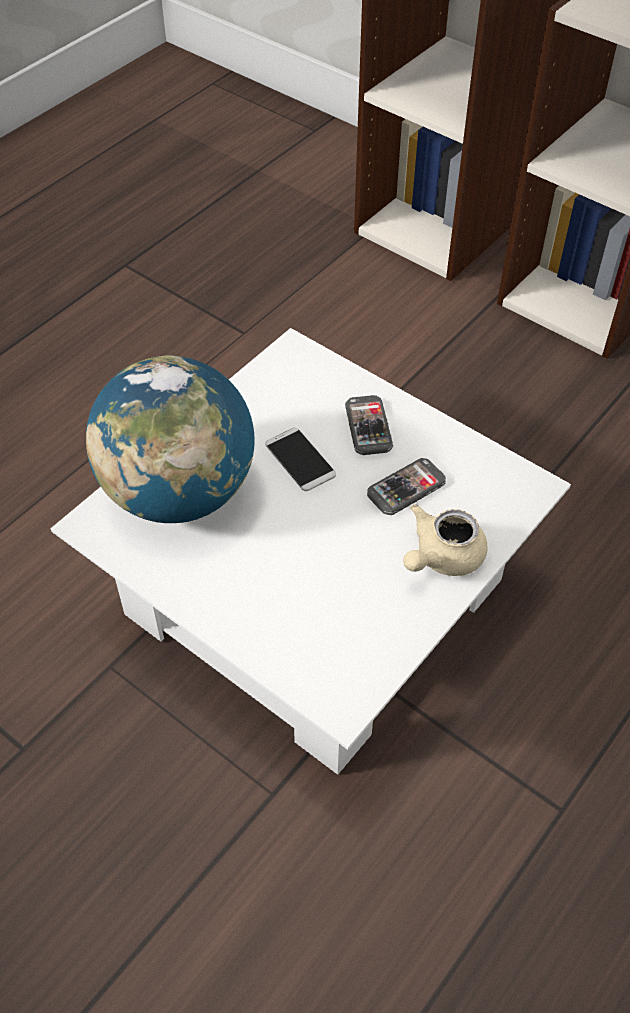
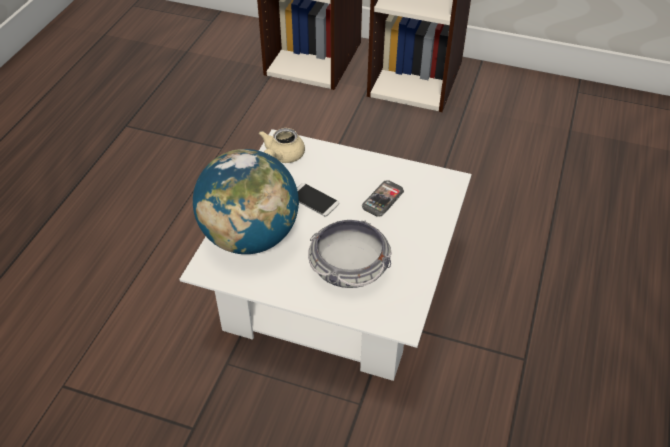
camera: 20 degrees left, 5 degrees down
(303, 583) = (349, 266): none -> bowl
(368, 427) = (345, 172): phone -> none
(441, 557) = (420, 230): beige teapot -> beige teapot (282, 156)

